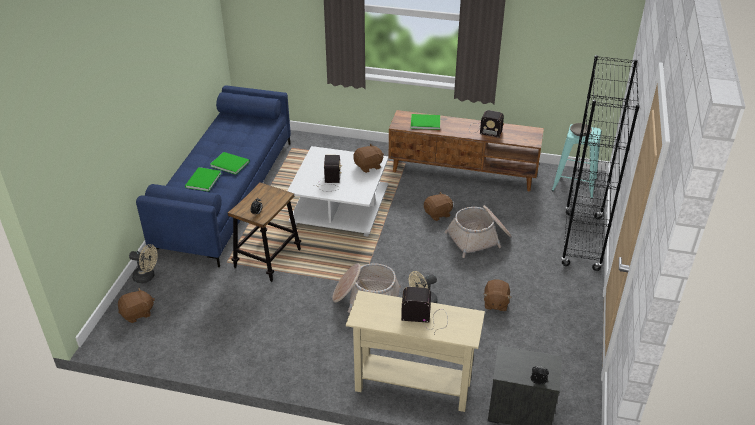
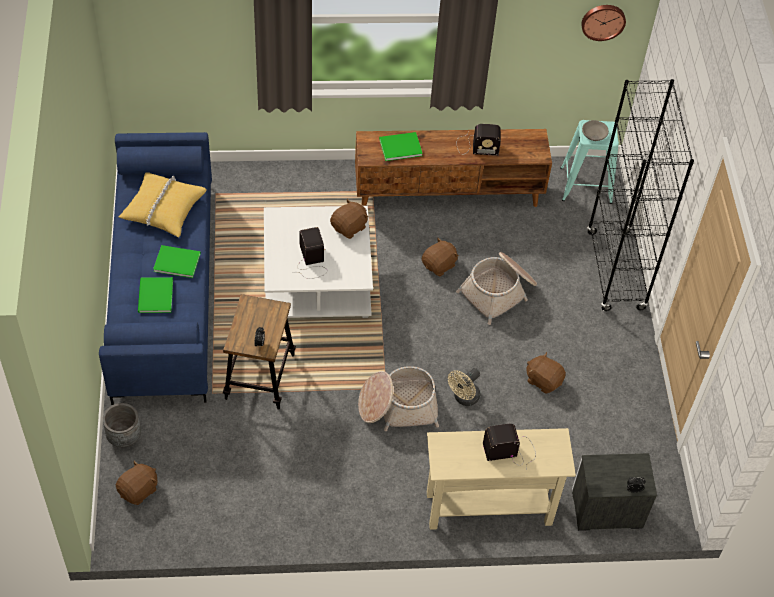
camera: 20 degrees left, 15 degrees up
(147, 277) = (124, 436): beige fan -> grey planter
(238, 134) = (163, 209): none -> yellow pillow
(495, 303) = (543, 380): brown plush toy -> brown plush toy turned 135 degrees clockwise
(593, 35) = (603, 21): none -> wall clock

